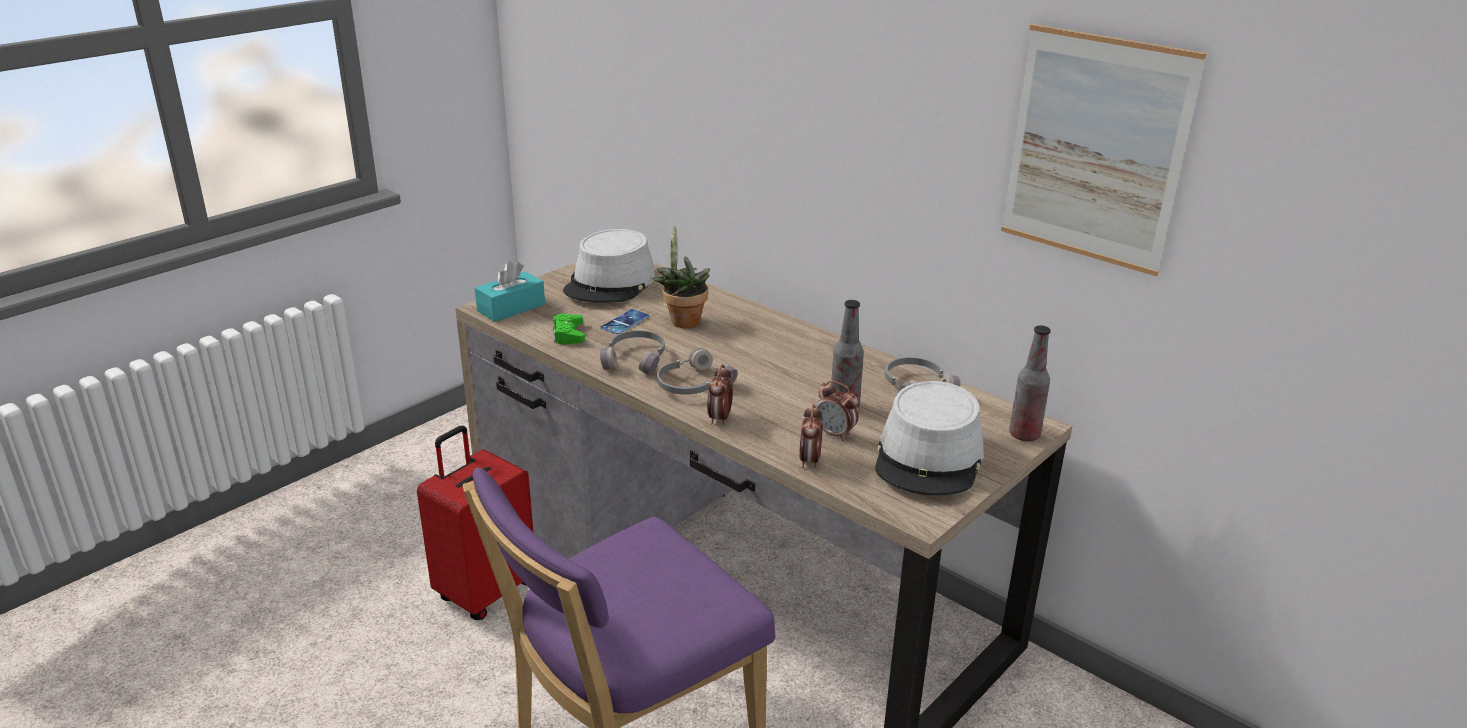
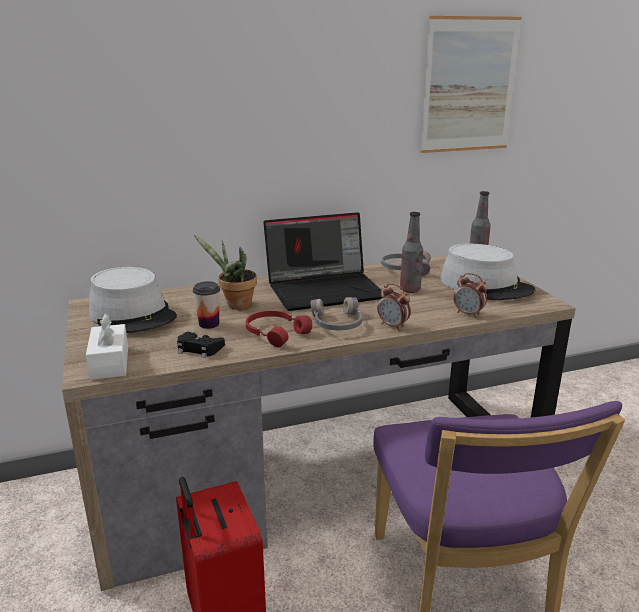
camera: 60 degrees left, 5 degrees down
(511, 308) = (110, 363): turquoise tissue box -> white tissue box
(568, 335) = (199, 349): green game controller -> black game controller
(625, 322) = (209, 324): phone -> cup
(636, 359) = (275, 333): grey headphones -> red headphones
(781, 355) = (325, 290): none -> laptop
(835, 434) = (441, 300): alarm clock -> none

